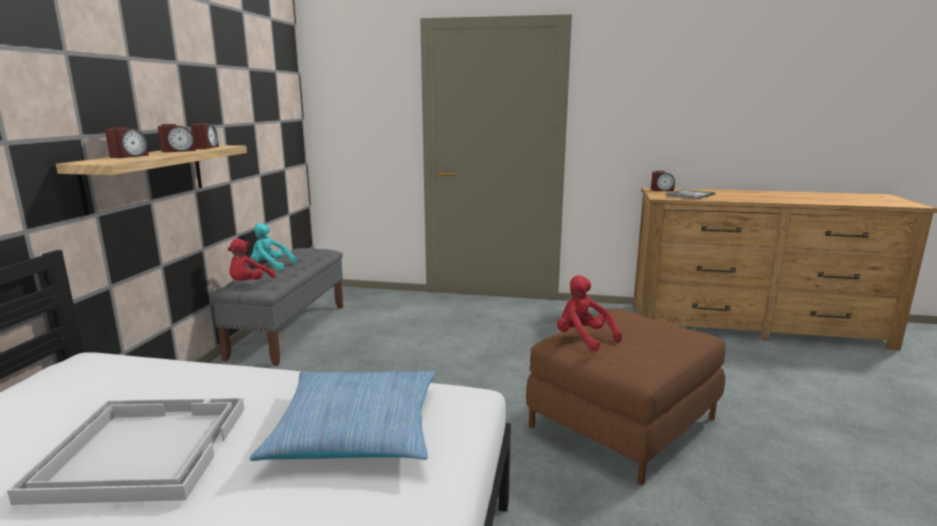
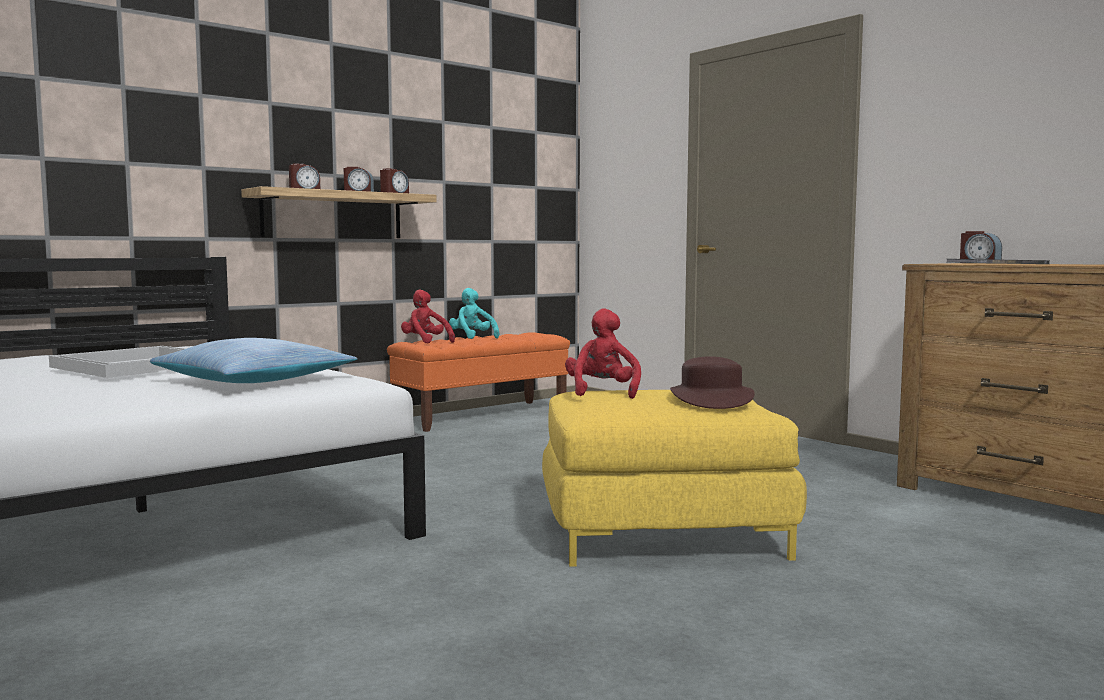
camera: 40 degrees right, 10 degrees down
(249, 284) = (425, 342): red plush toy -> red plush toy turned 75 degrees clockwise
(289, 330) = (482, 415): grey bench -> orange bench
(622, 422) = (663, 531): brown ottoman -> yellow ottoman
(657, 329) = (711, 399): none -> brown hat

